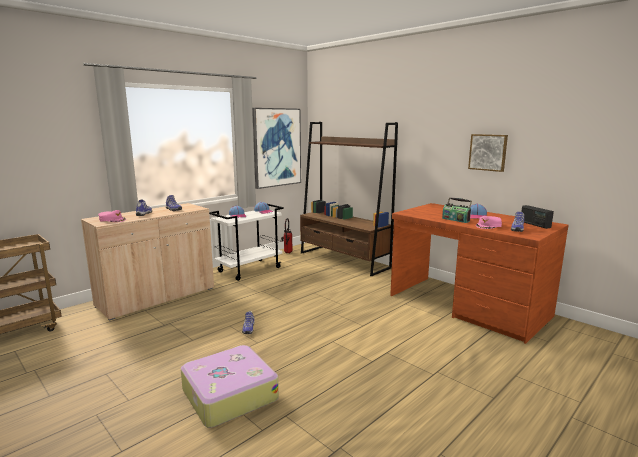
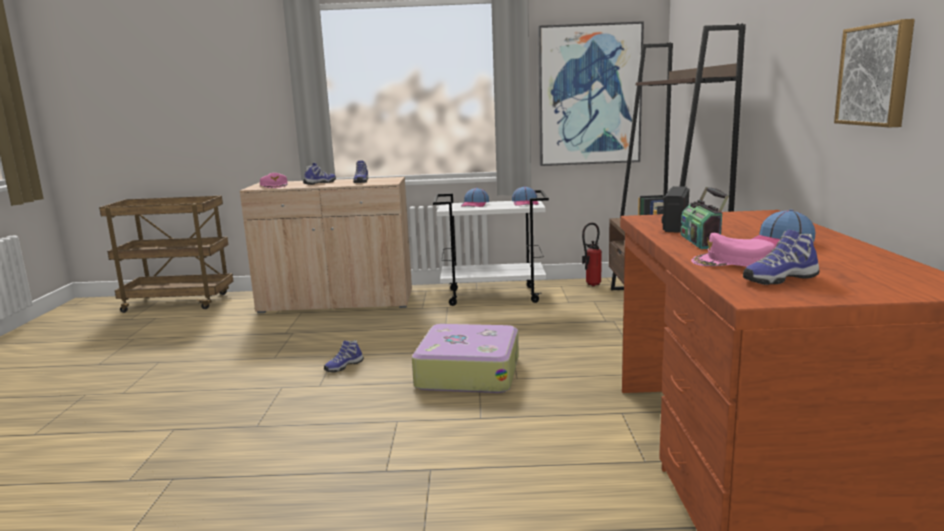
camera: 45 degrees right, 0 degrees up
(228, 394) = (183, 428): suitcase -> suitcase (468, 372)
(535, 224) = (881, 280): radio -> radio (675, 225)

